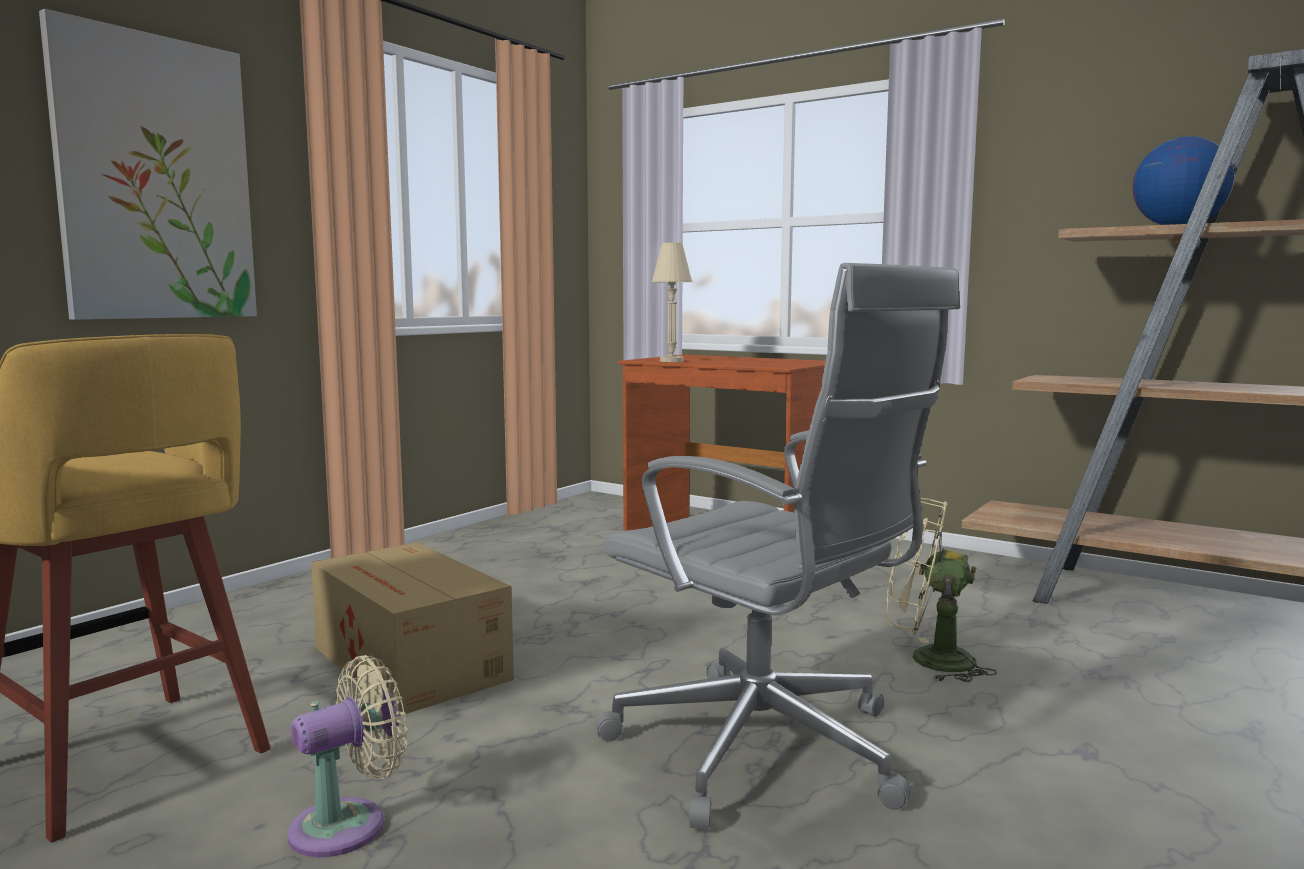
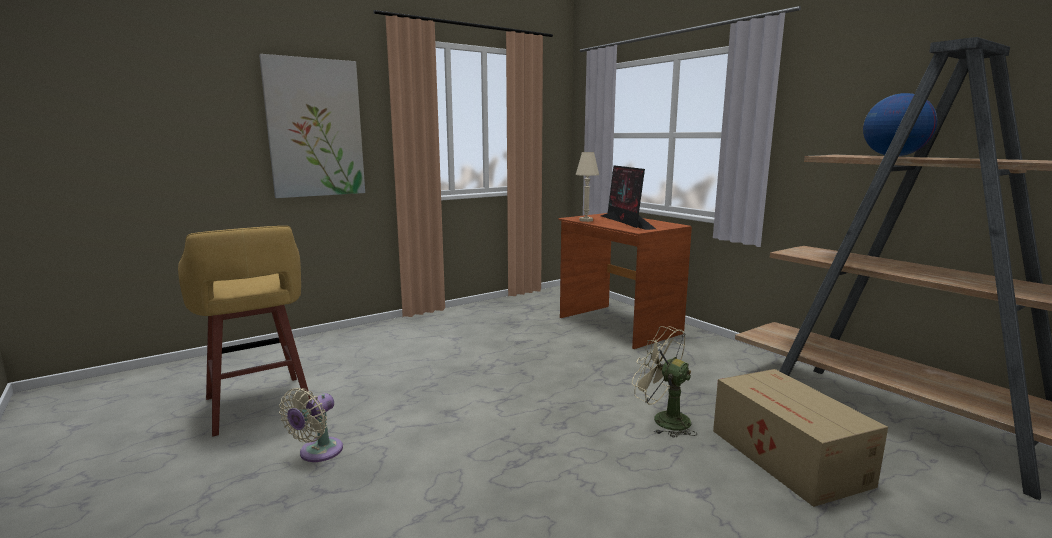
camera: 20 degrees right, 5 degrees up
(348, 825) = (317, 453): beige fan -> beige fan turned 135 degrees clockwise
(410, 665) = (399, 377): cardboard box -> cardboard box (789, 458)
(740, 361) = (626, 222): none -> monitor
(767, 752) = (525, 456): grey office chair -> none

